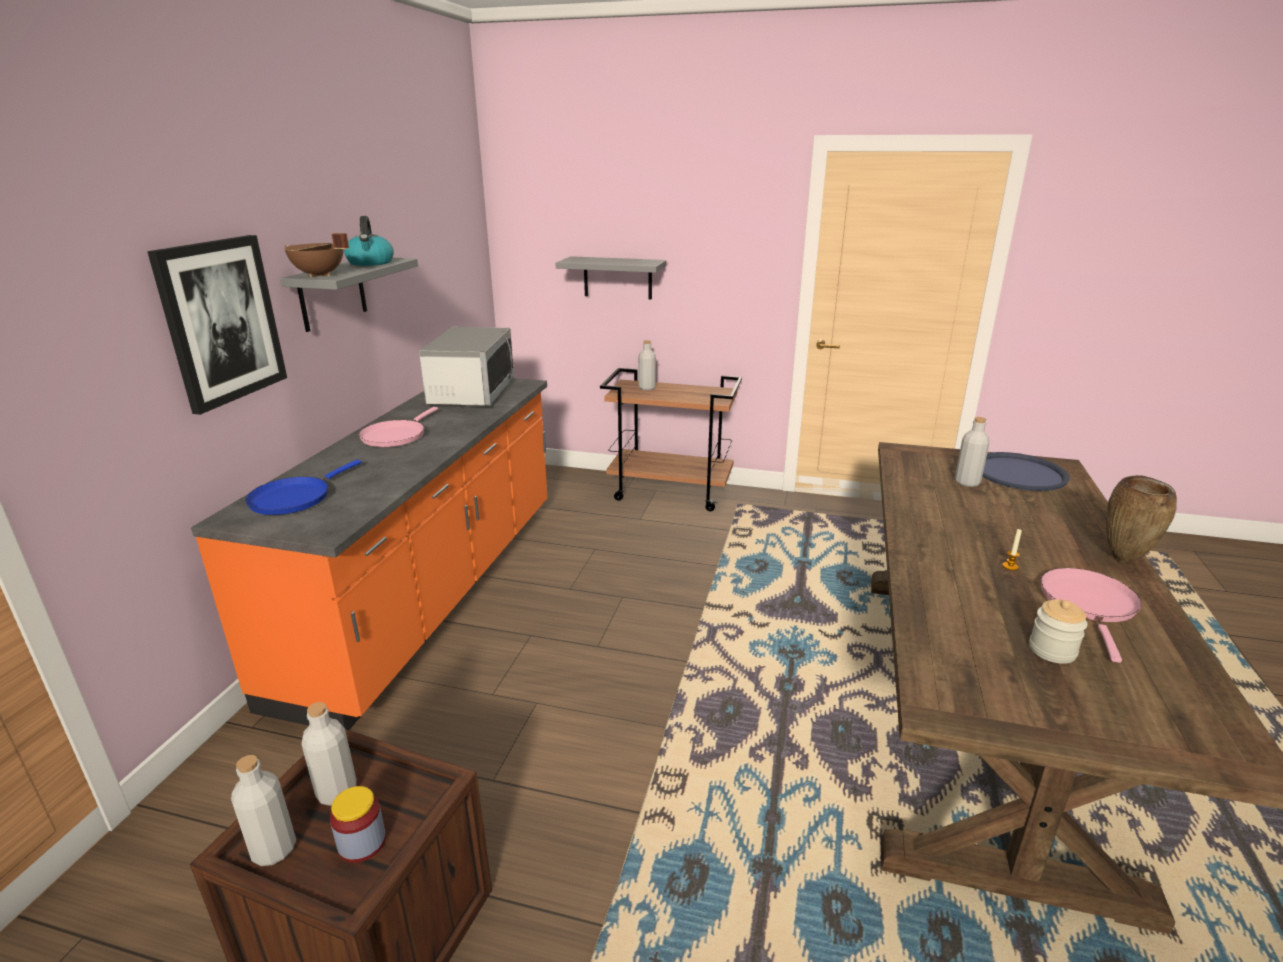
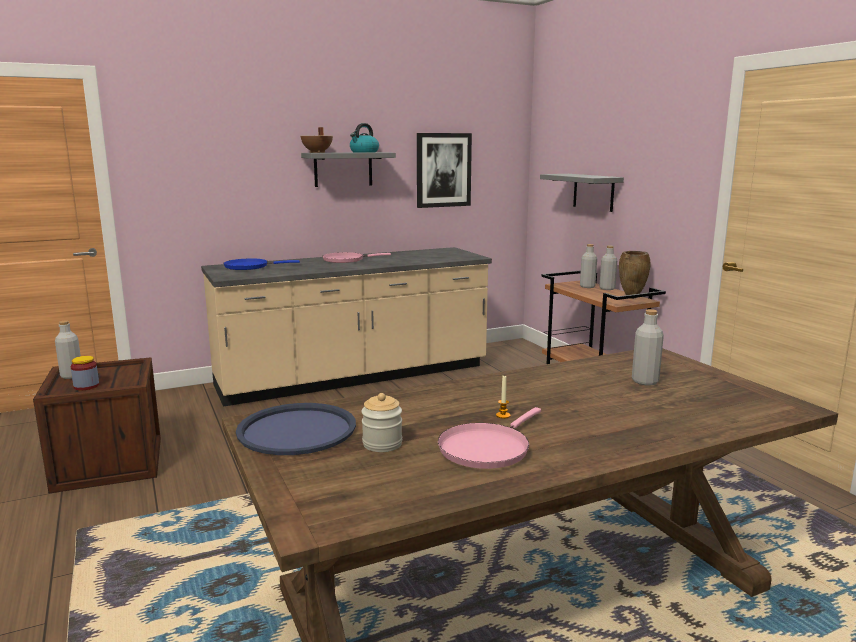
camera: 50 degrees right, 10 degrees down
(221, 321) = (253, 168): picture -> picture (443, 170)
(337, 792) = (113, 373): grey bottle -> grey bottle (607, 288)
(433, 593) = (354, 377): orange counter -> beige counter
(472, 393) = (433, 254): microwave -> none
(1018, 473) = (722, 394): blue tray -> blue tray (297, 430)
(1089, 604) = (486, 448): pink frying pan -> pink frying pan turned 150 degrees clockwise
(1125, 560) = (611, 454): brown vase -> brown vase (632, 298)

